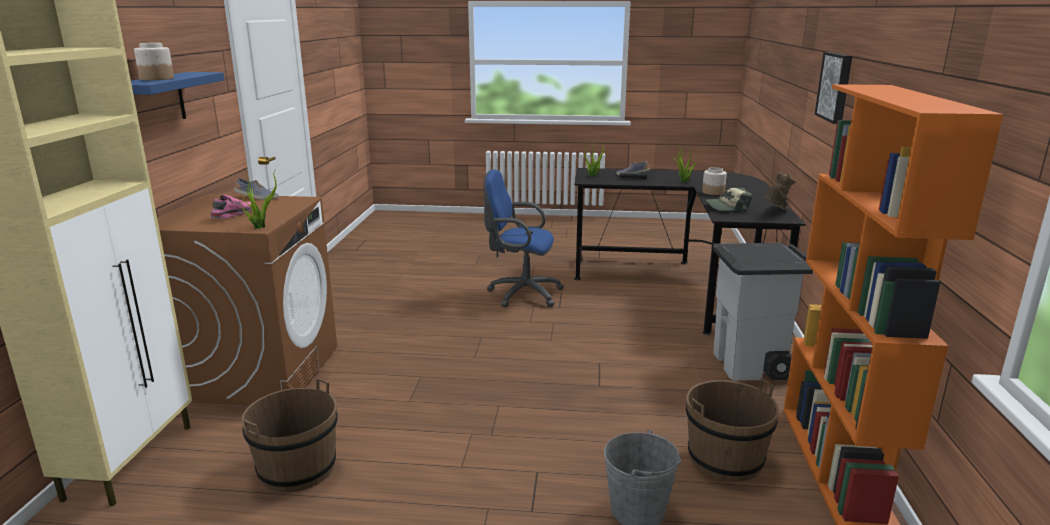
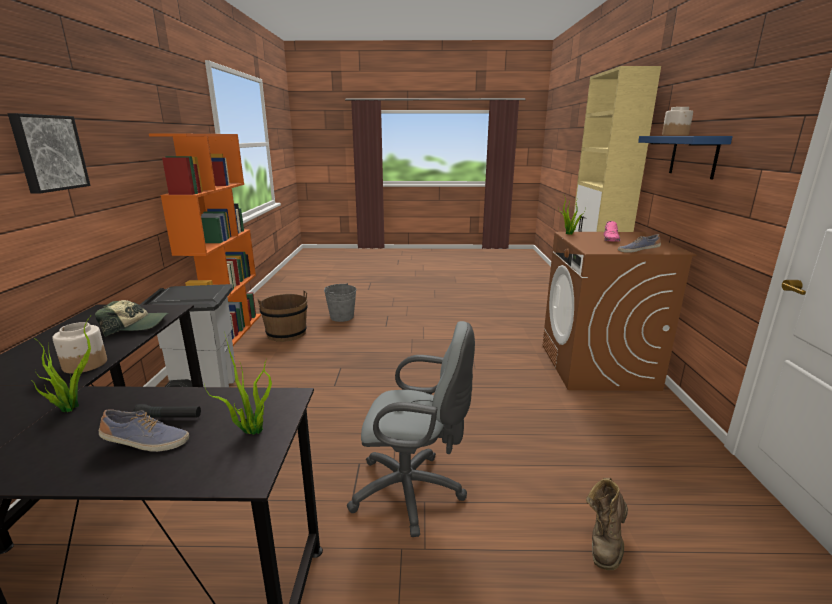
camera: 175 degrees right, 0 degrees up
(297, 469) = (503, 323): brown bucket -> none
(521, 294) = (413, 492): blue office chair -> grey office chair
(776, 212) = (89, 319): brown boot -> brown boot (605, 542)

